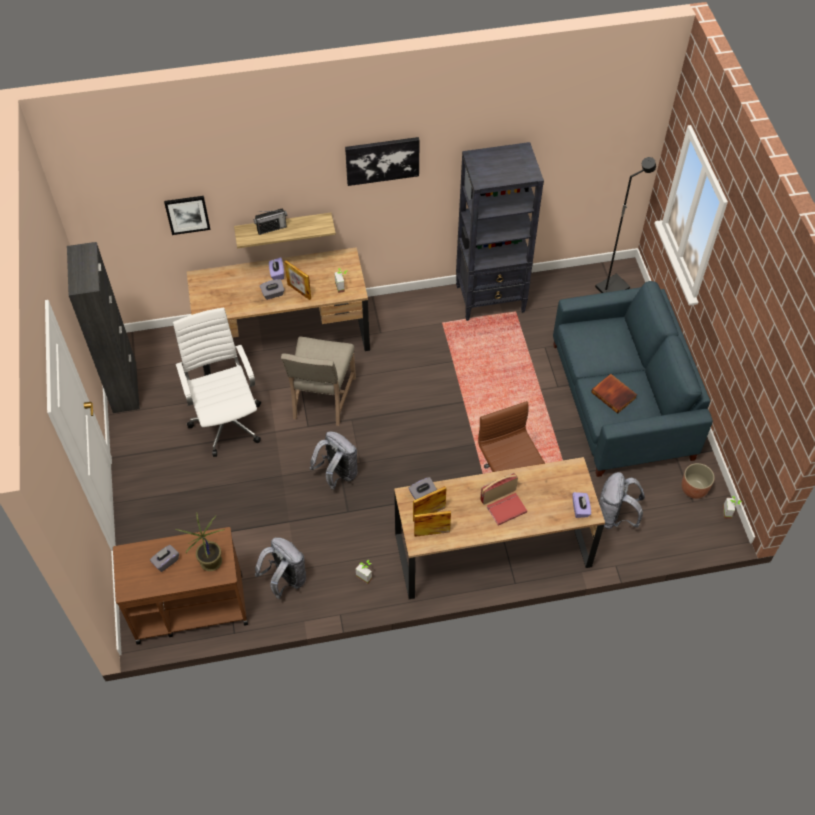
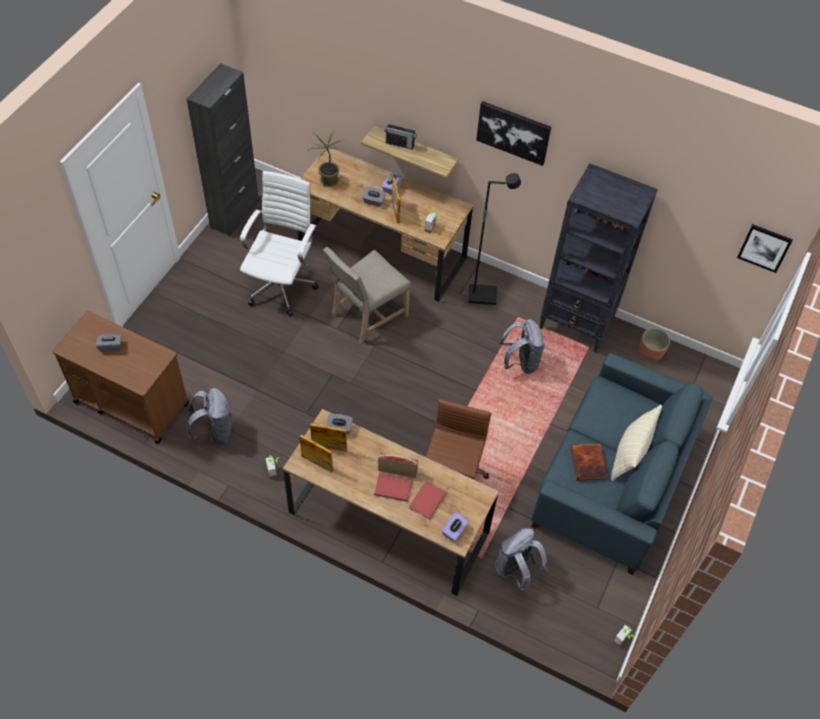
camera: 35 degrees right, 0 degrees up
(187, 214) = (337, 93): picture -> picture (764, 247)
(211, 563) = (139, 369): potted plant -> potted plant (328, 182)
(337, 474) = (325, 379): grey backpack -> grey backpack (520, 362)
(539, 501) = (426, 500): none -> red book
(612, 287) = (695, 381): black floor lamp -> black floor lamp (482, 295)
(634, 366) = (631, 452): none -> beige pillow
(694, 489) = (608, 598): planter -> planter (650, 353)

